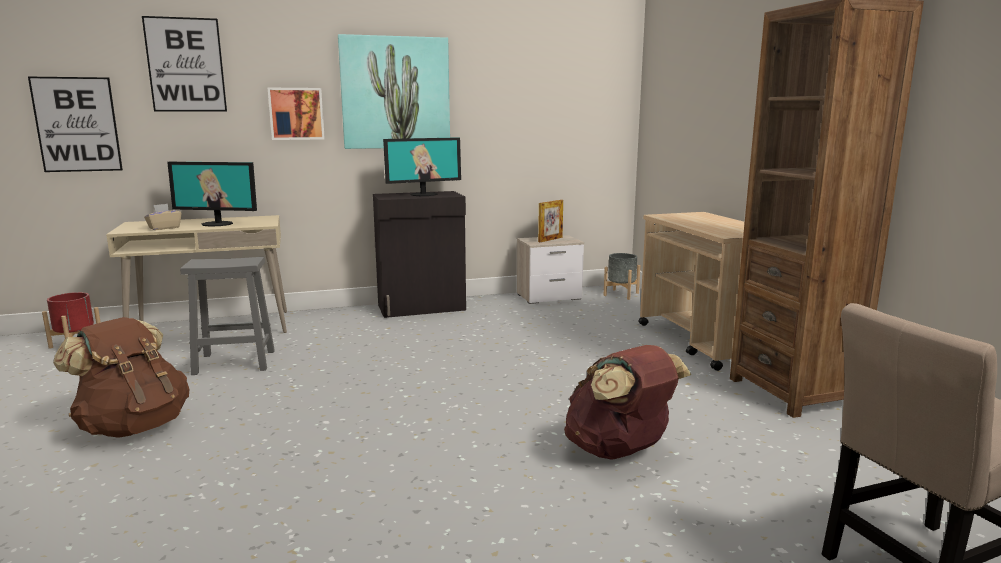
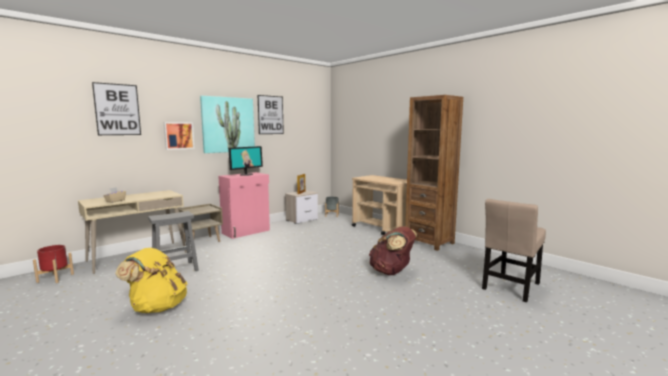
camera: 25 degrees left, 5 degrees down
(77, 124) = (47, 143): picture -> picture (270, 115)
(134, 426) = (157, 307): brown backpack -> yellow backpack
(217, 224) = (144, 196): monitor -> none
(331, 316) = (202, 241): none -> beige nightstand
(422, 308) = (246, 232): black cabinet -> pink cabinet

